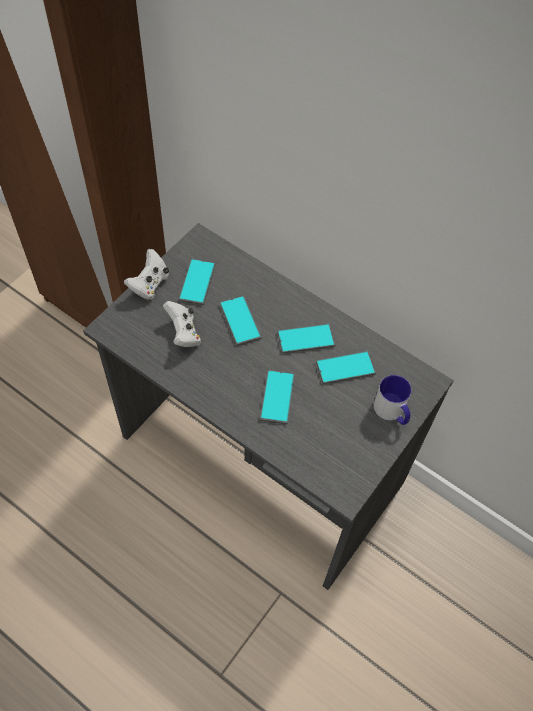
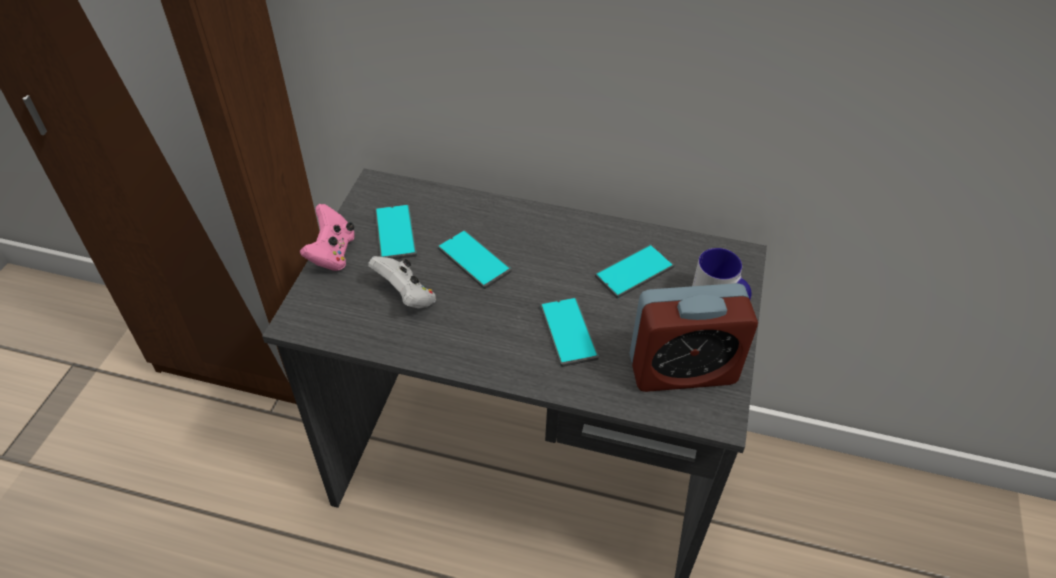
camera: 20 degrees left, 10 degrees down
(149, 284) = (332, 253): white game controller -> pink game controller
(306, 339) = (568, 254): phone -> none
(339, 452) = (682, 370): none -> alarm clock

